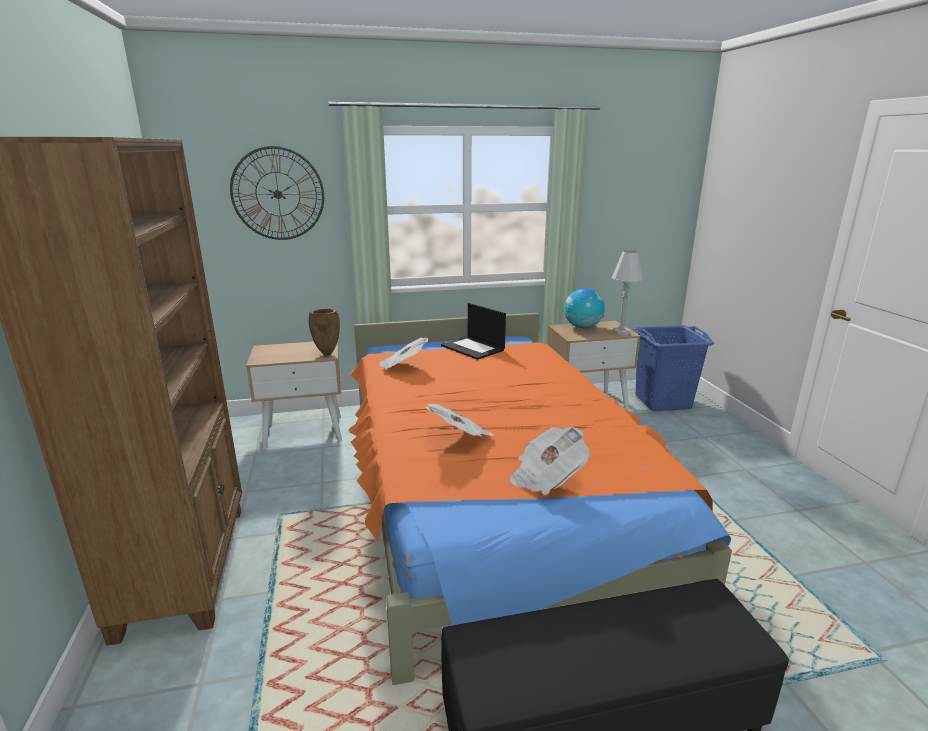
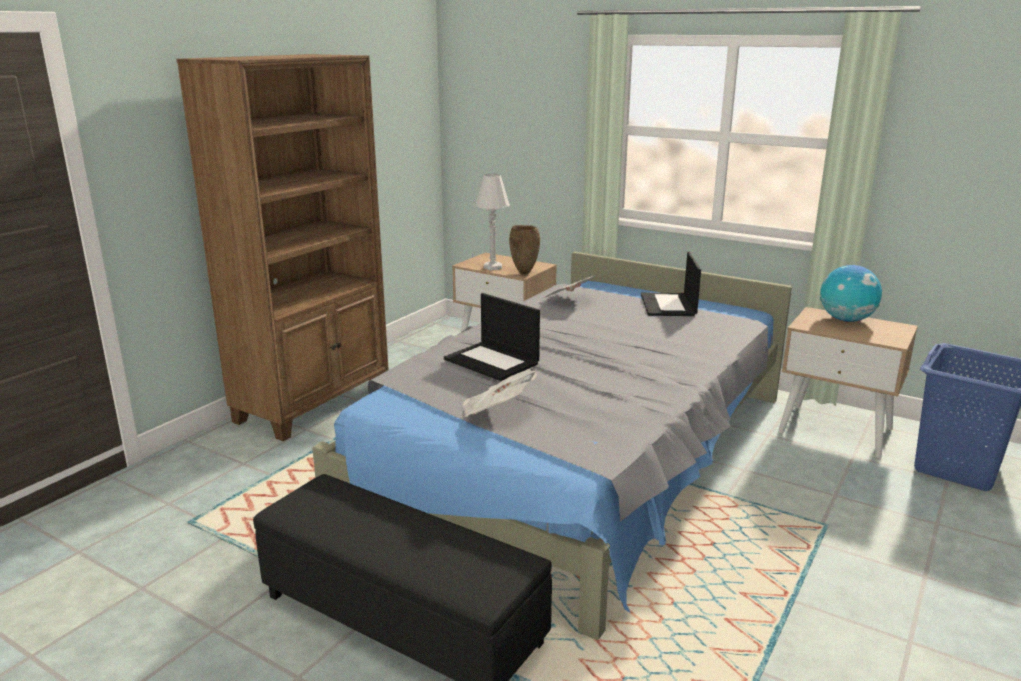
camera: 45 degrees right, 0 degrees up
(278, 194) = (531, 104): wall clock -> none
(460, 436) = (493, 361): newspaper -> laptop
(490, 491) = (578, 455): orange bed -> grey bed
(621, 332) = (886, 339): white table lamp -> white table lamp (492, 267)

